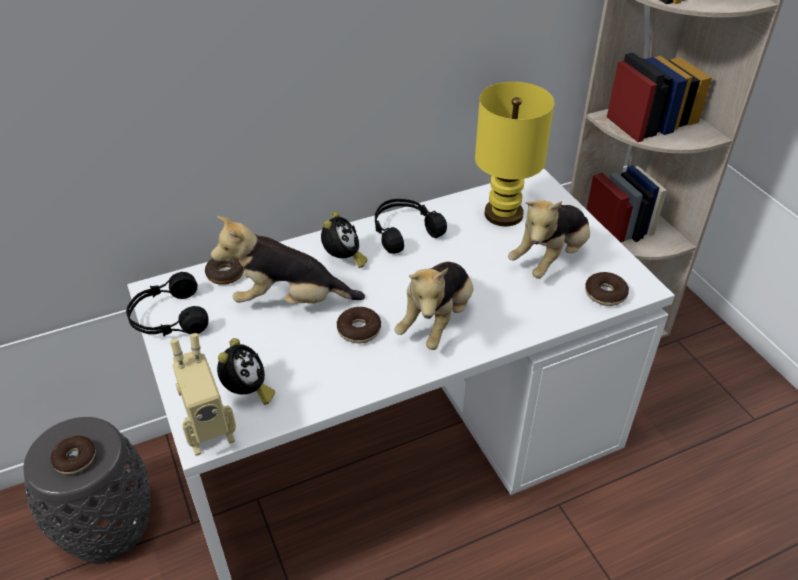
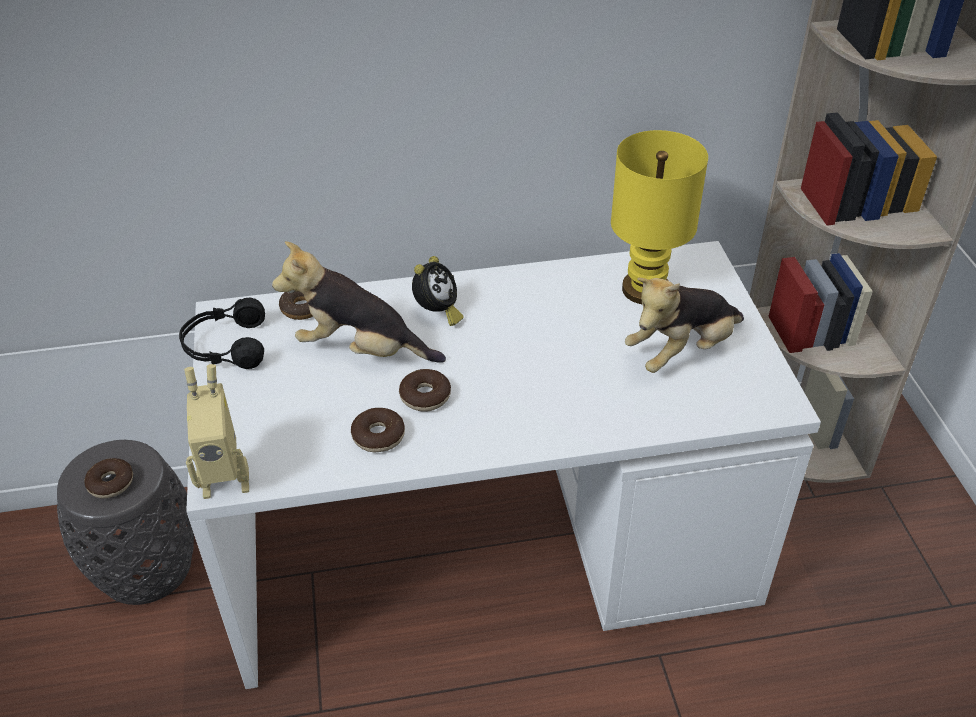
camera: 15 degrees right, 0 degrees up
(247, 392) = (280, 442): alarm clock -> none
(404, 231) = (518, 292): black headphones -> none
(437, 321) = (517, 401): plush toy -> none
(605, 294) = (732, 405): donut -> donut (378, 436)

